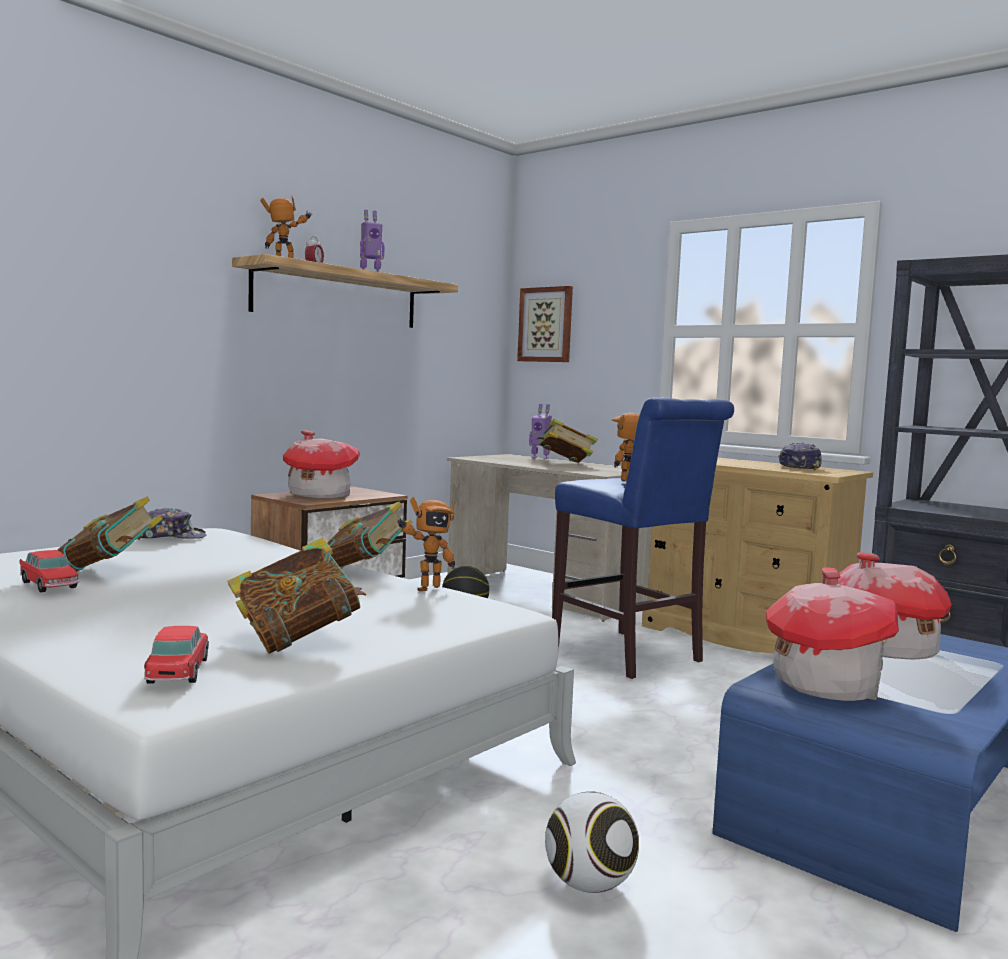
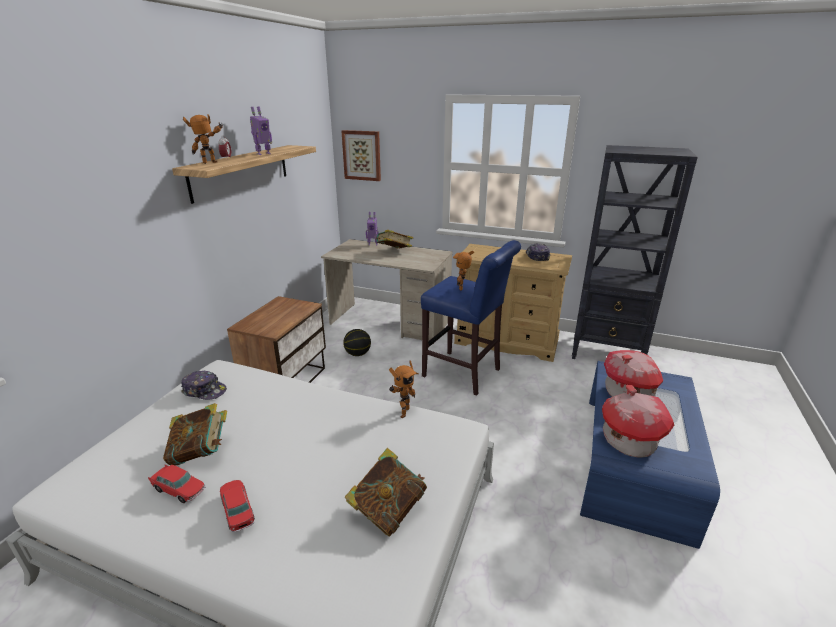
camera: 20 degrees left, 20 degrees up
(171, 537) = (205, 391): cap -> cap turned 45 degrees clockwise
(178, 671) = (356, 581): toy car -> toy car (238, 510)
(319, 495) = (271, 319): toy house -> none
(364, 571) = (352, 398): book -> none
(588, 884) = (553, 577): football -> none

